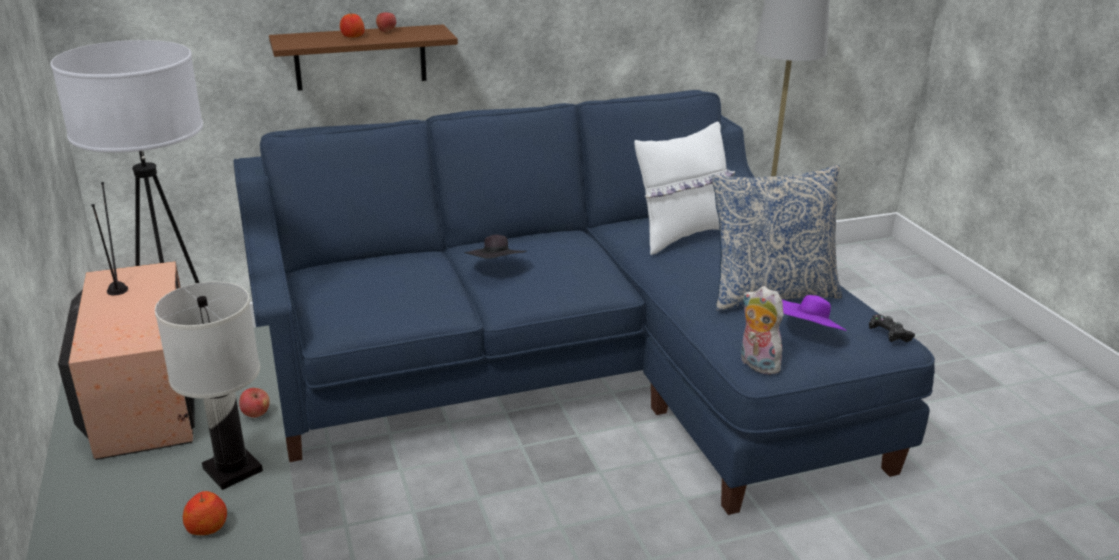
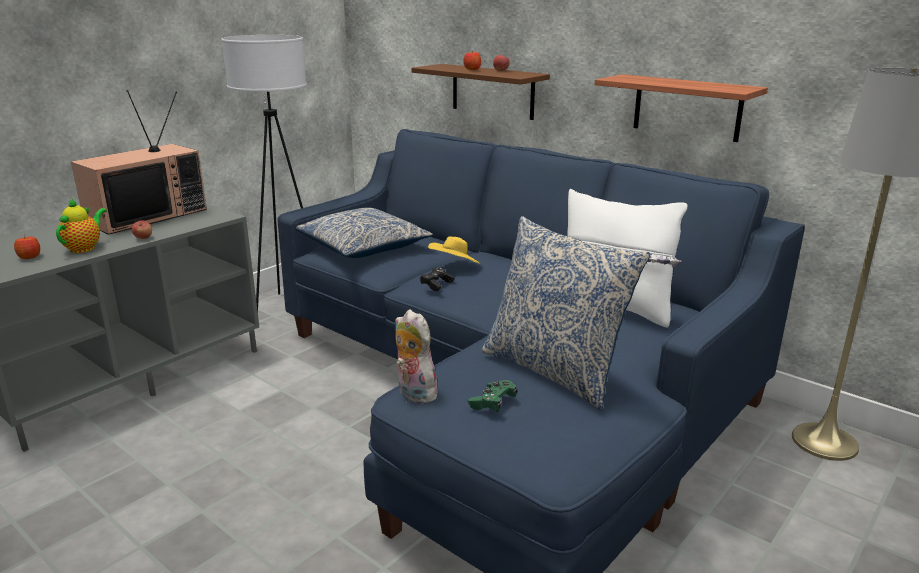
camera: 60 degrees right, 5 degrees down
(233, 470) = (84, 248): white table lamp -> teapot
(364, 298) = (363, 246): none -> pillow
(496, 268) = (454, 266): black hat -> yellow hat
(602, 34) = (687, 107): none -> shelf
(756, 364) = (413, 393): plush toy -> plush toy turned 60 degrees counterclockwise
(809, 332) = (493, 403): purple hat -> green game controller
(889, 335) = (556, 455): black game controller -> black game controller (437, 284)

